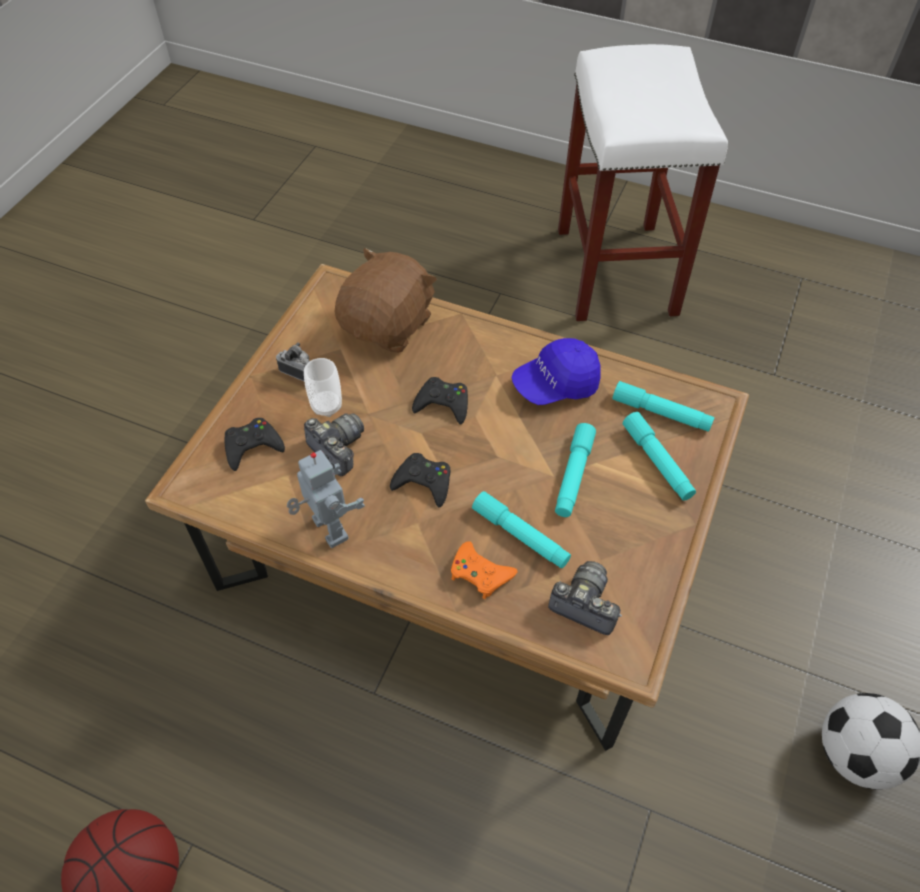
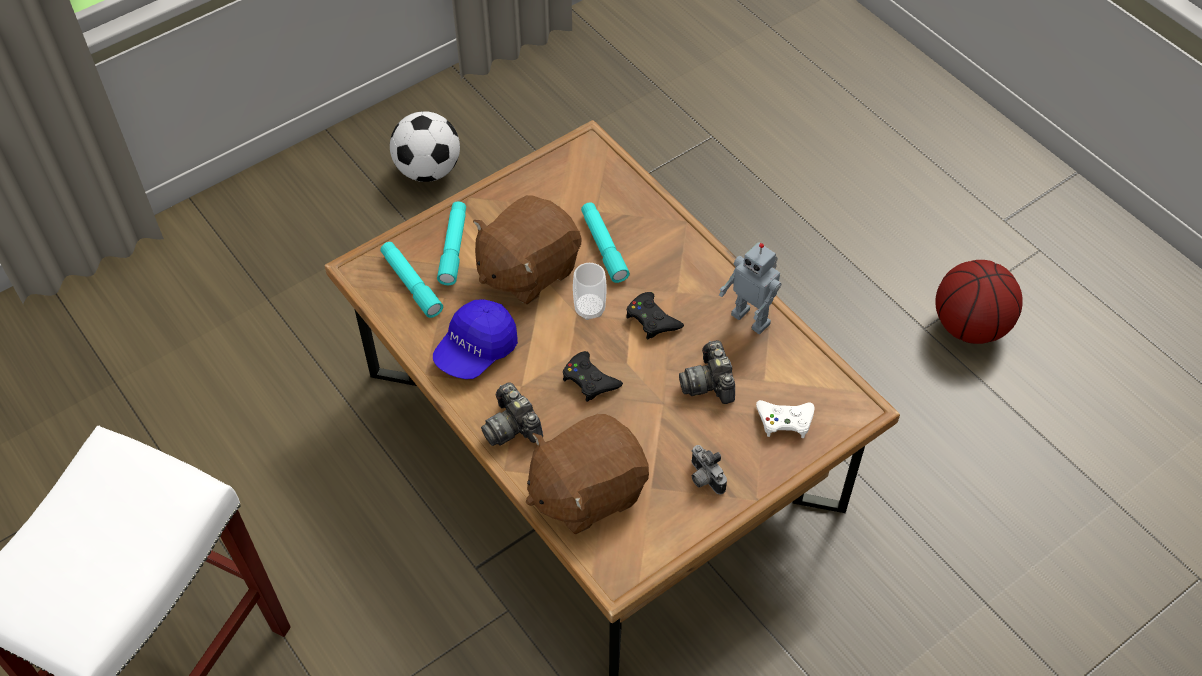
camera: 150 degrees left, 0 degrees up
(252, 446) = (785, 421): black game controller -> white game controller
(326, 406) = (697, 429): cup -> cup (589, 309)
(328, 530) = (752, 318): toy robot -> toy robot turned 45 degrees counterclockwise
(480, 573) = (652, 236): orange game controller -> none
(556, 384) = (476, 350): blue cap -> blue cap turned 120 degrees clockwise
(573, 475) = (527, 270): turquoise flashlight -> brown plush toy
(585, 604) = (593, 185): camera -> camera (512, 426)

